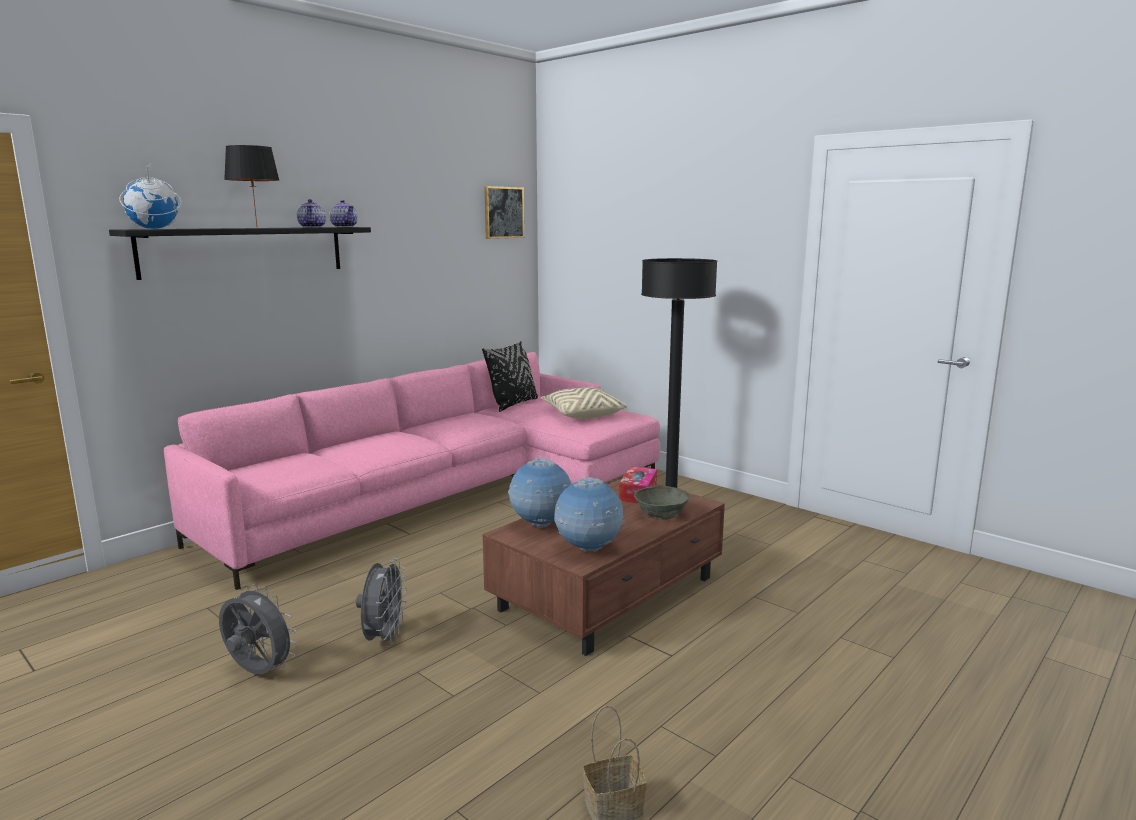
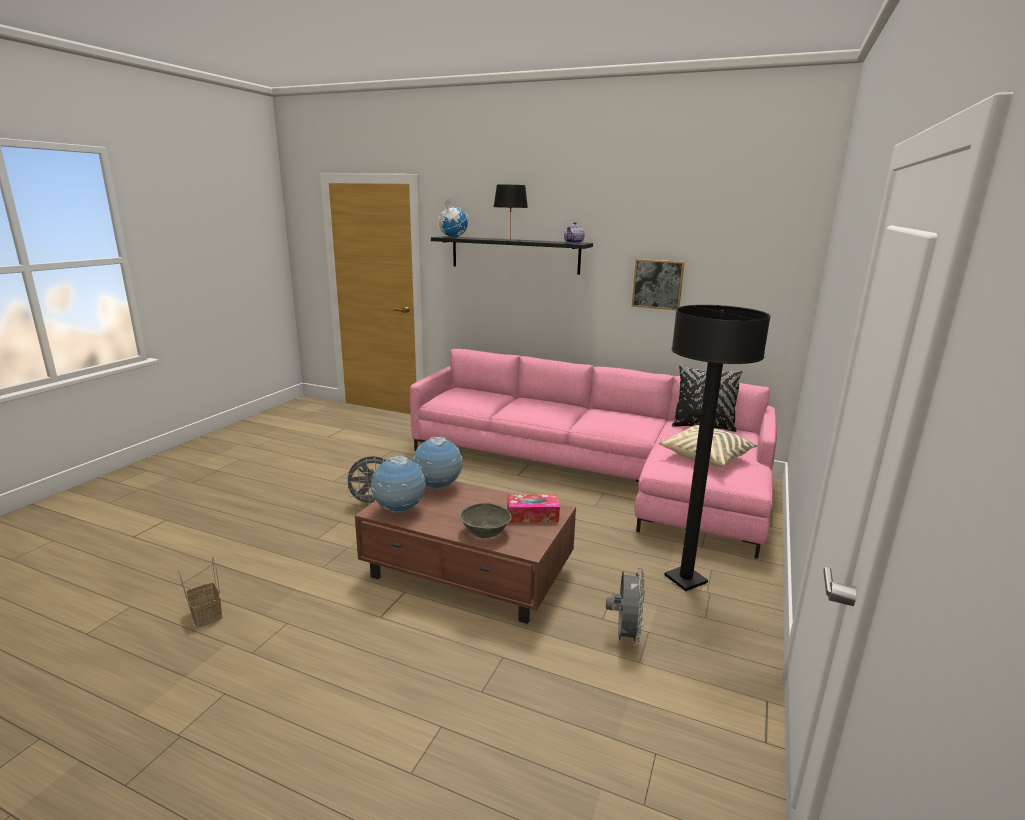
camera: 70 degrees right, 5 degrees up
(258, 673) = (332, 480): grey fan -> grey fan (625, 636)
(312, 227) = (549, 241): teapot -> none
(503, 212) = (771, 237): picture -> picture (657, 284)

